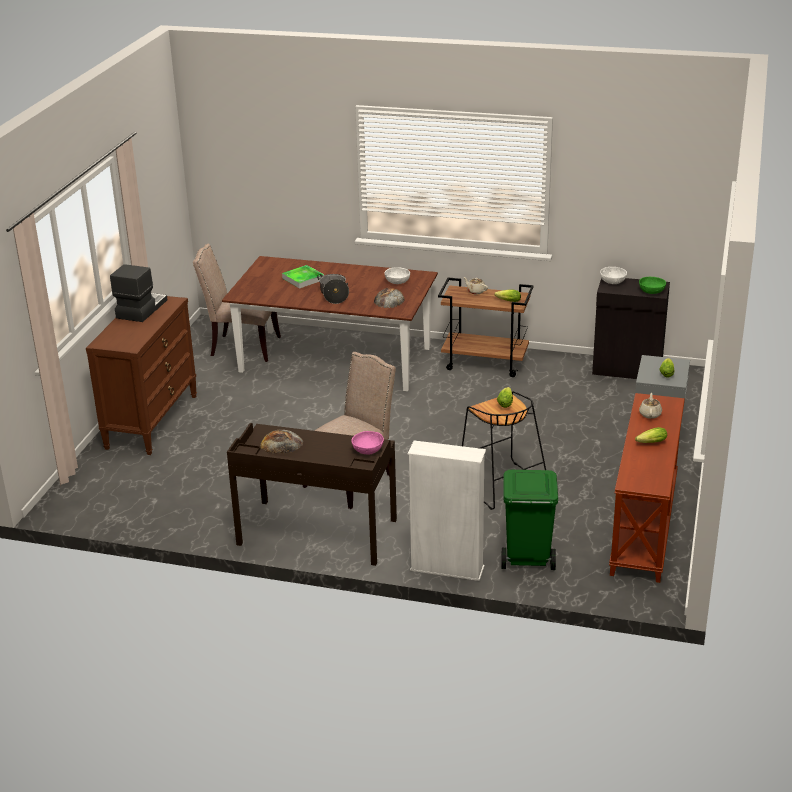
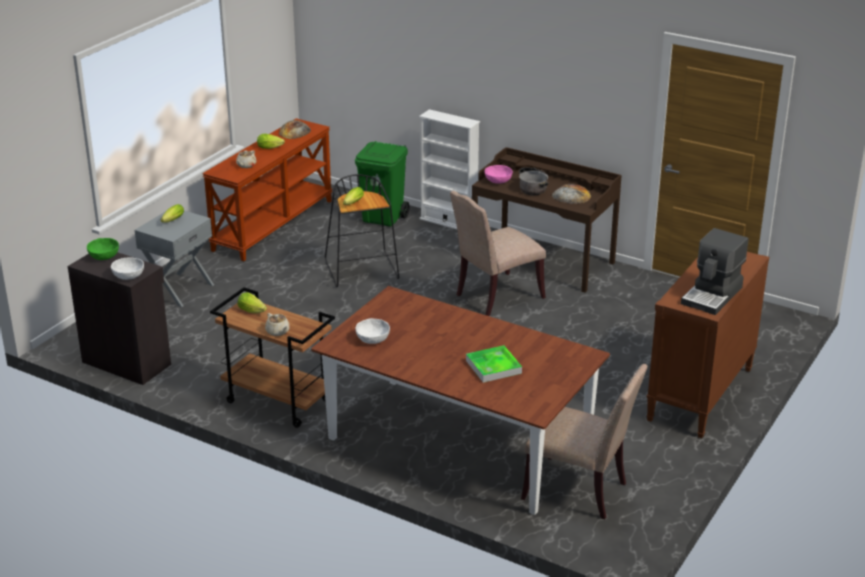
camera: 165 degrees left, 0 degrees up
(334, 295) = (463, 333): cooking pot -> cooking pot (533, 187)
(389, 300) = (399, 314): bread -> bread (294, 131)

